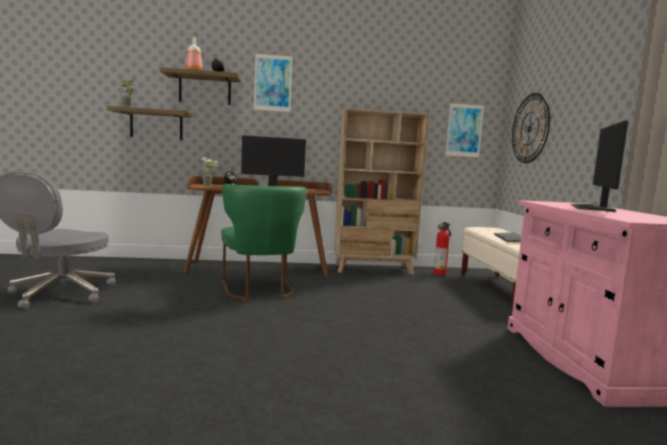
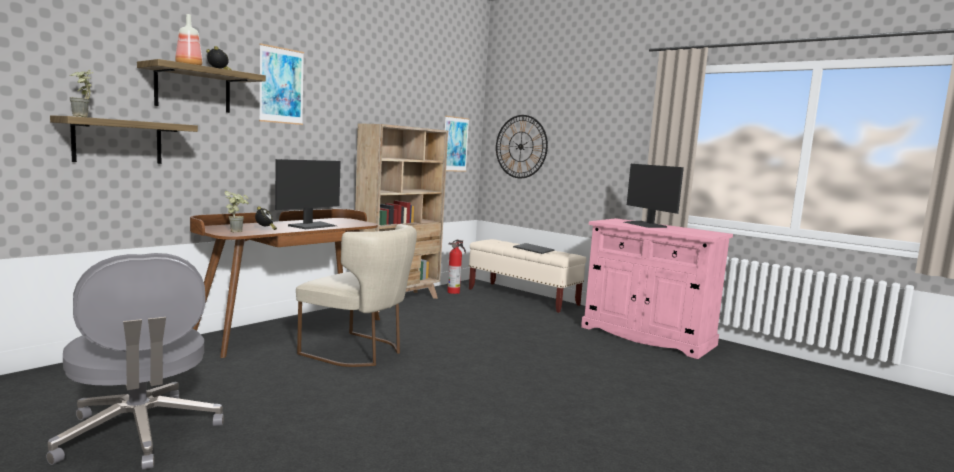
camera: 45 degrees left, 0 degrees up
(260, 291) = (359, 352): green chair -> beige chair

